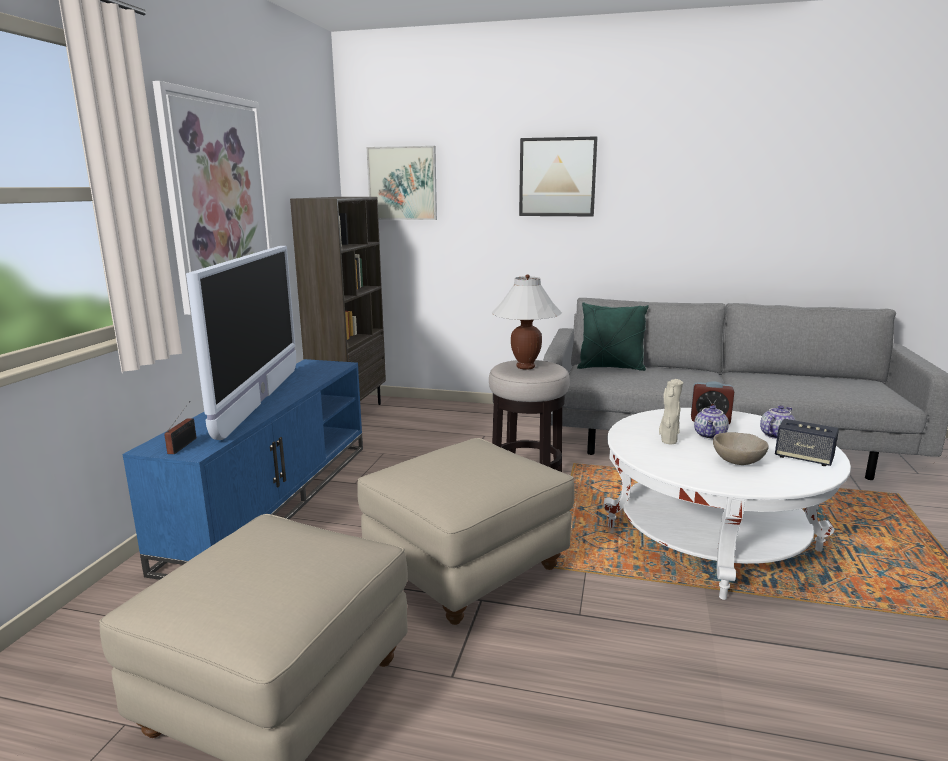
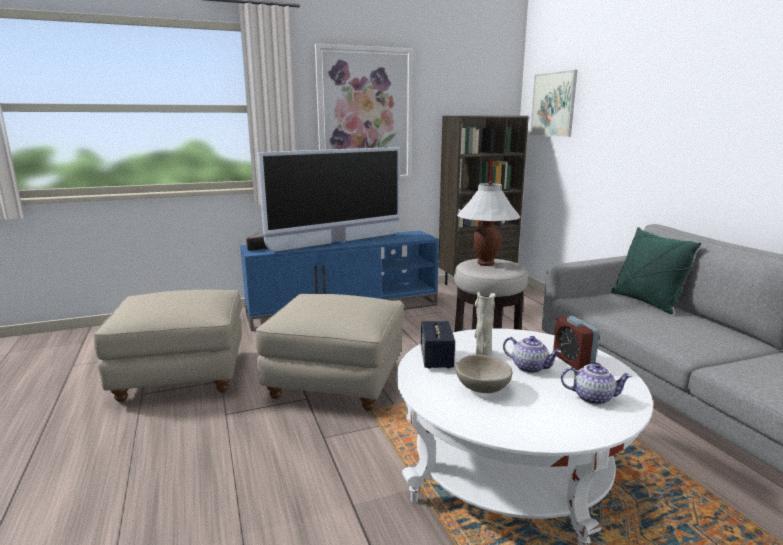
camera: 55 degrees right, 0 degrees up
(557, 177) = (666, 94): picture -> none
(710, 436) = (530, 367): teapot -> teapot turned 135 degrees counterclockwise
(803, 458) = (549, 420): speaker -> speaker (436, 359)

